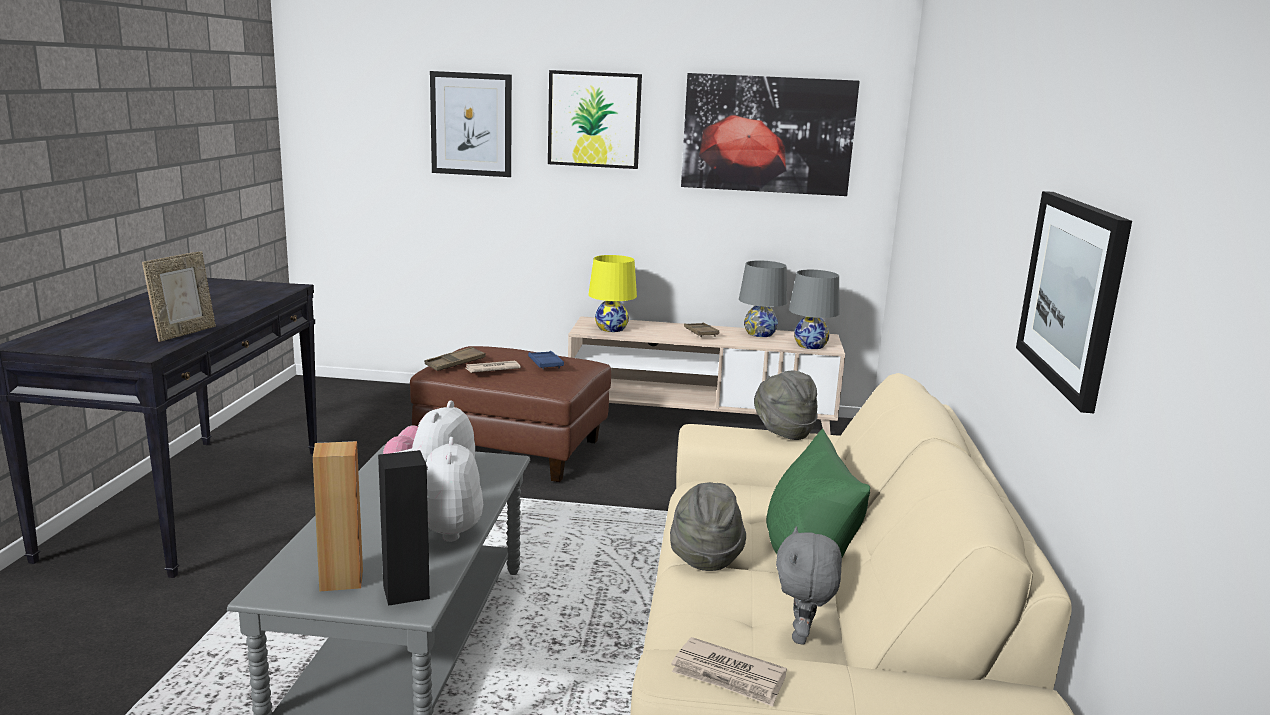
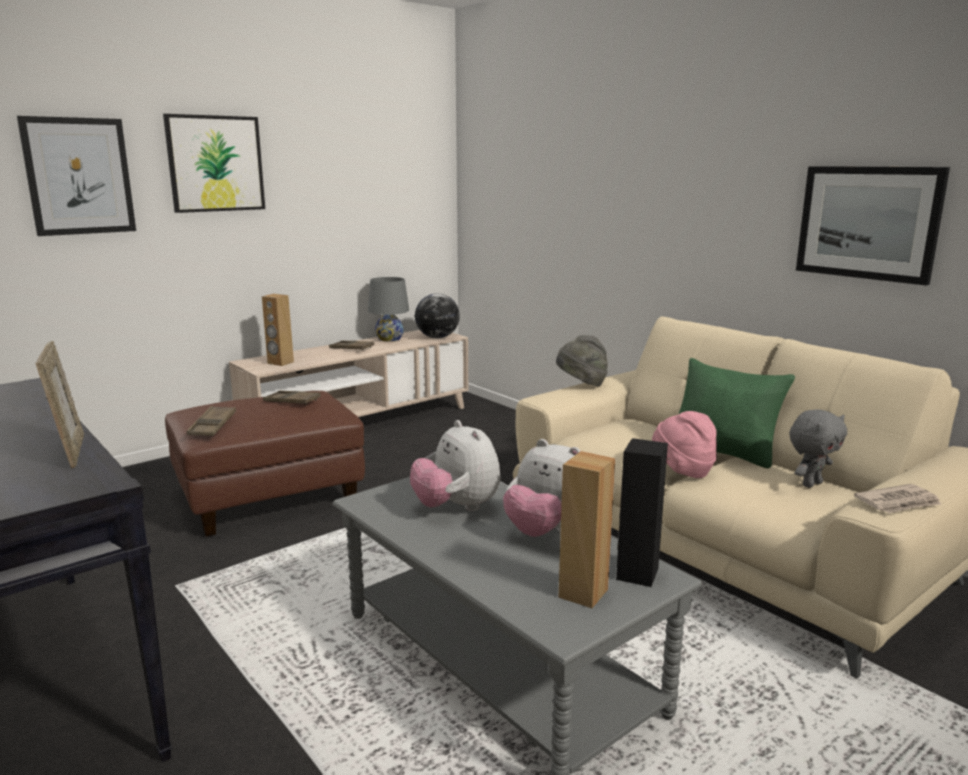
camera: 45 degrees left, 0 degrees up
(492, 369) = (259, 419): newspaper -> none
(545, 364) = (292, 401): blue tray -> brown tray
(611, 328) = (280, 363): yellow table lamp -> brown speaker
(705, 556) = (682, 470): grey hat -> pink hat
(767, 134) = (365, 169): picture -> none
(802, 636) = (811, 484): grey plush toy -> grey plush toy turned 90 degrees counterclockwise
(810, 345) = (438, 337): grey table lamp -> globe

